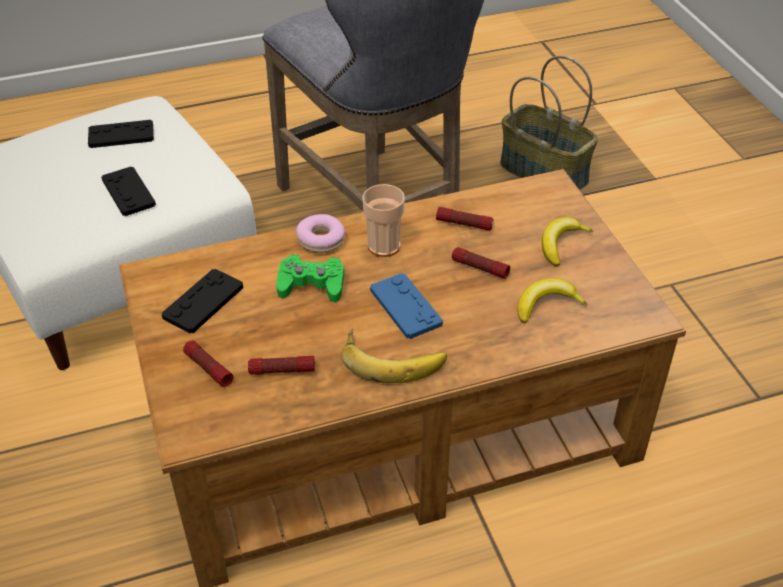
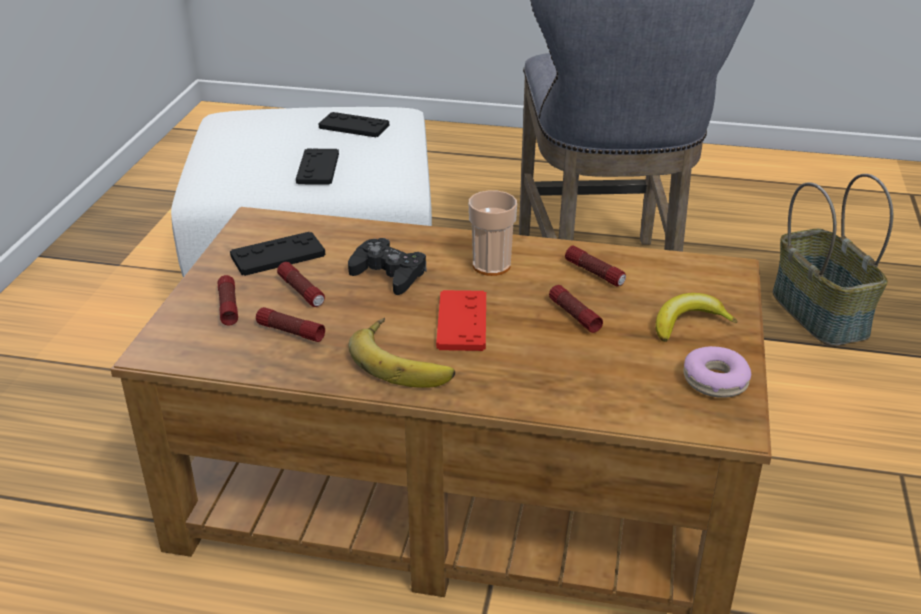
camera: 30 degrees right, 10 degrees down
(256, 329) = (301, 292): none -> flashlight
(311, 285) = (389, 274): green game controller -> black game controller
(321, 239) = (434, 242): donut -> donut (715, 380)
(405, 307) = (462, 322): blue game controller -> red game controller
(546, 305) = (617, 372): banana -> none

